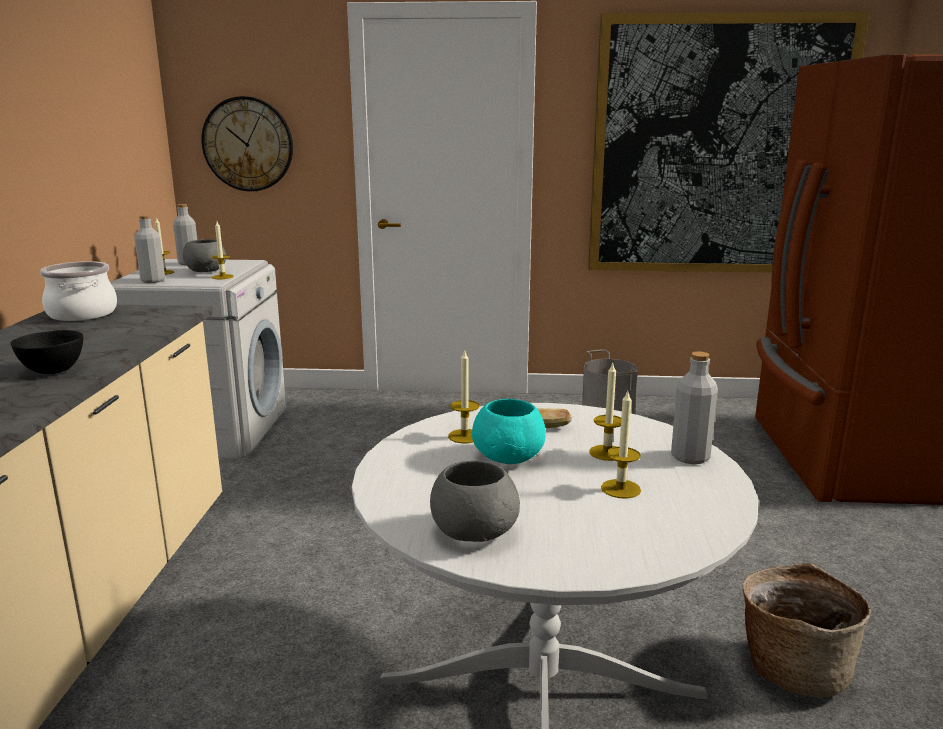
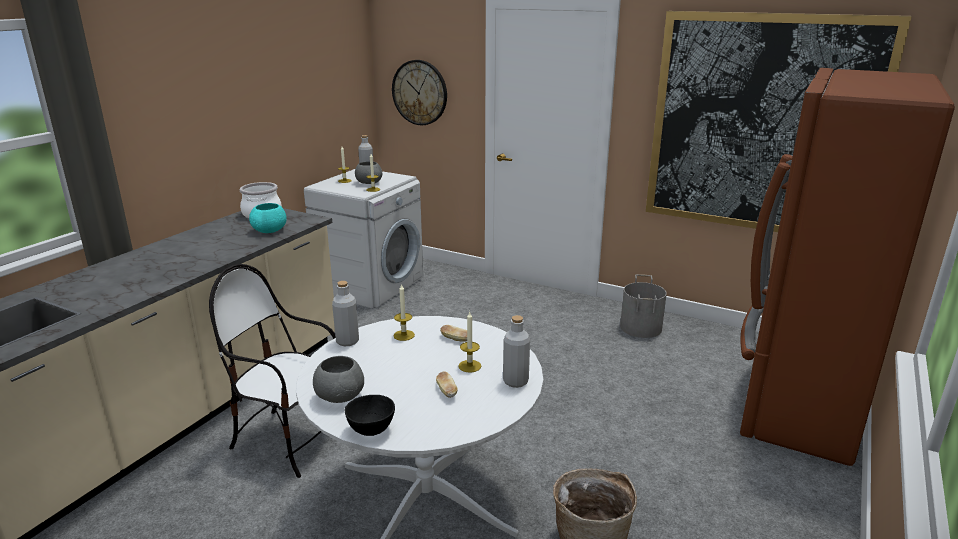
camera: 25 degrees right, 5 degrees up
(52, 371) = (210, 255): black bowl -> black bowl (370, 430)
(153, 281) = (332, 187): grey bottle -> grey bottle (347, 341)
(254, 670) = (290, 440): none -> chair
(509, 457) = (411, 355): turquoise bowl -> turquoise bowl (270, 230)
(620, 489) = (446, 391): candle -> bread

